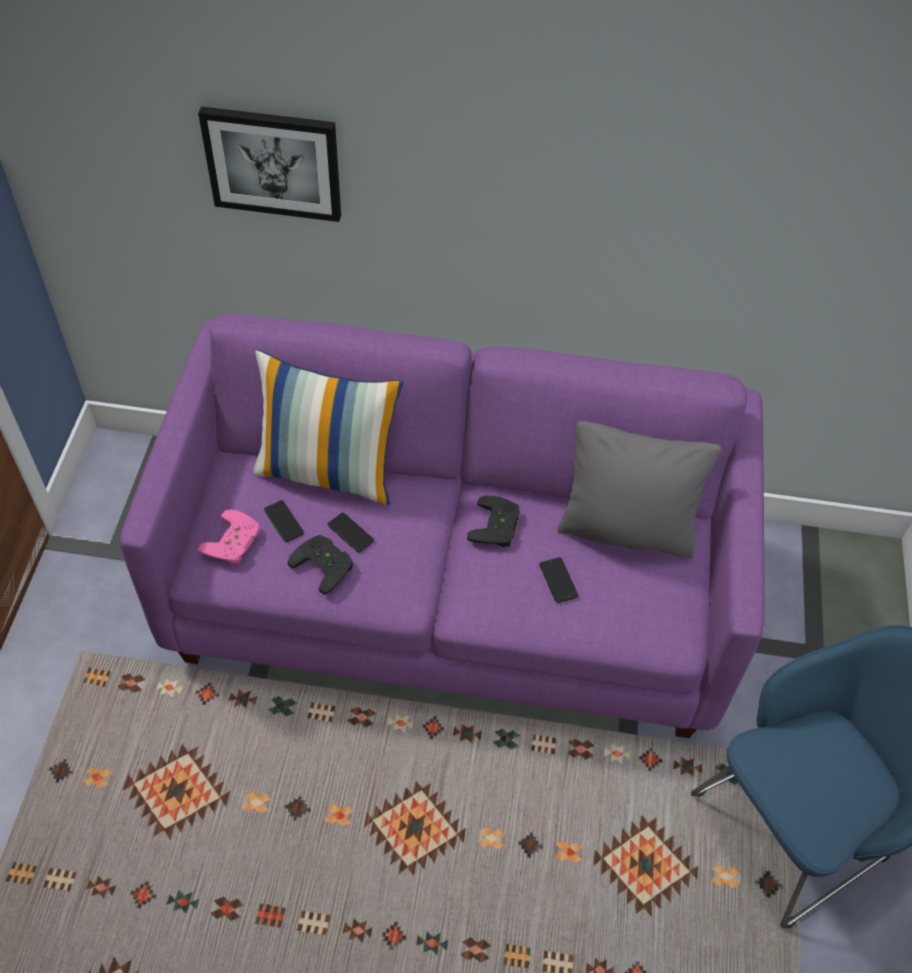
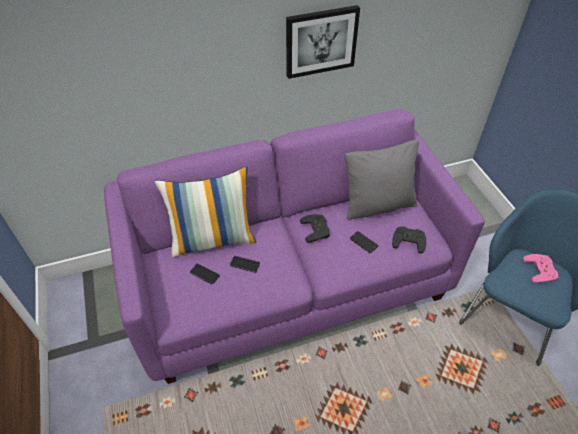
camera: 25 degrees left, 5 degrees down
(234, 542) = (183, 297): pink game controller -> pink game controller (542, 270)
(273, 162) = (128, 67): picture -> picture (321, 41)
(325, 564) = (241, 286): black game controller -> black game controller (409, 239)

